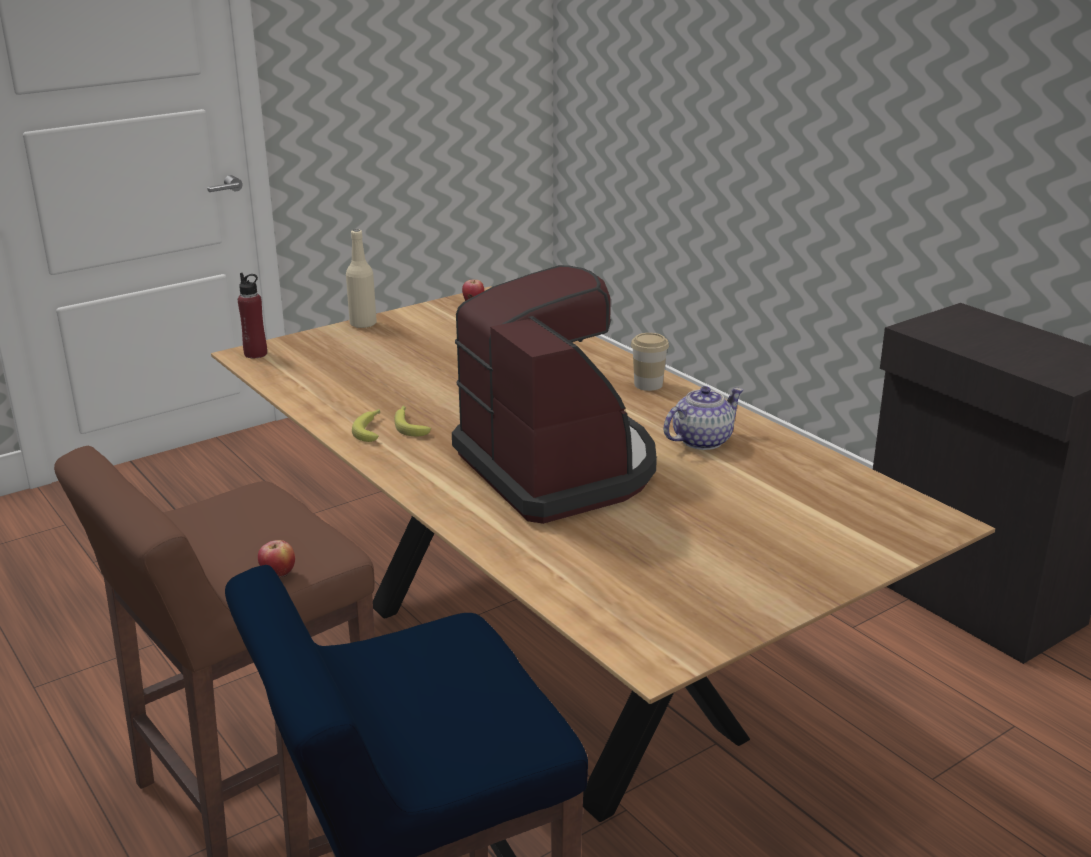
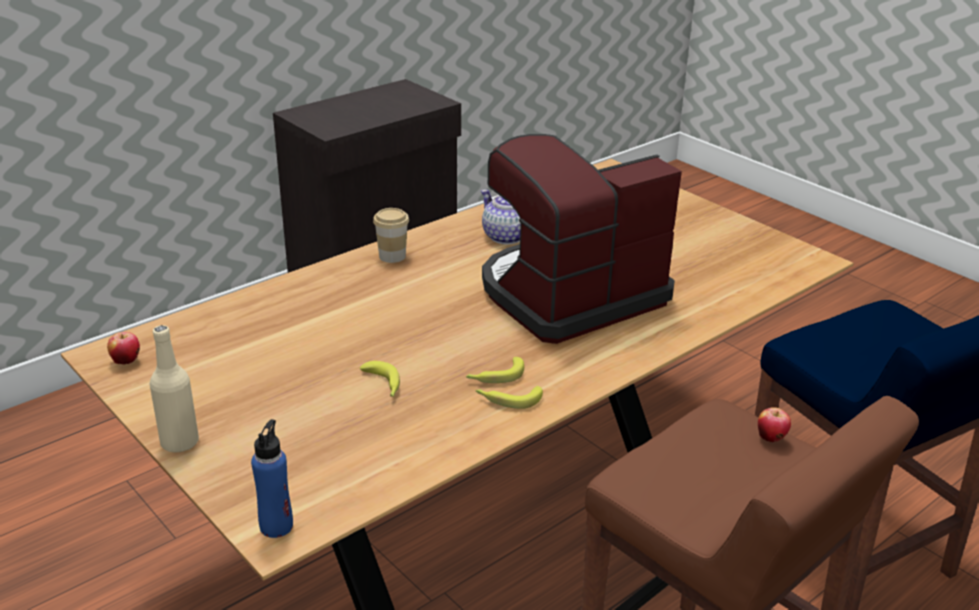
camera: 95 degrees left, 5 degrees up
(255, 354) = (276, 526): red bottle -> blue bottle
(412, 382) = (383, 385): none -> banana

